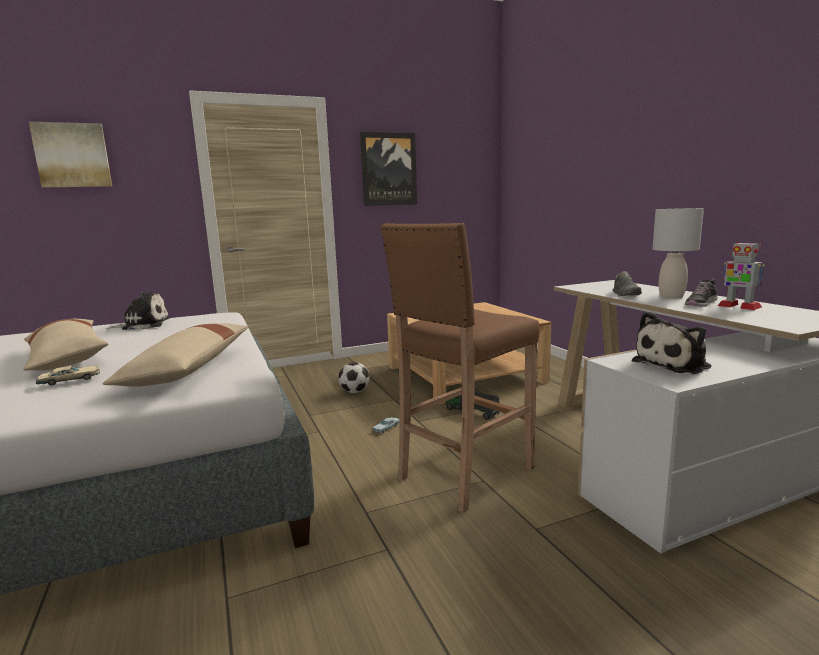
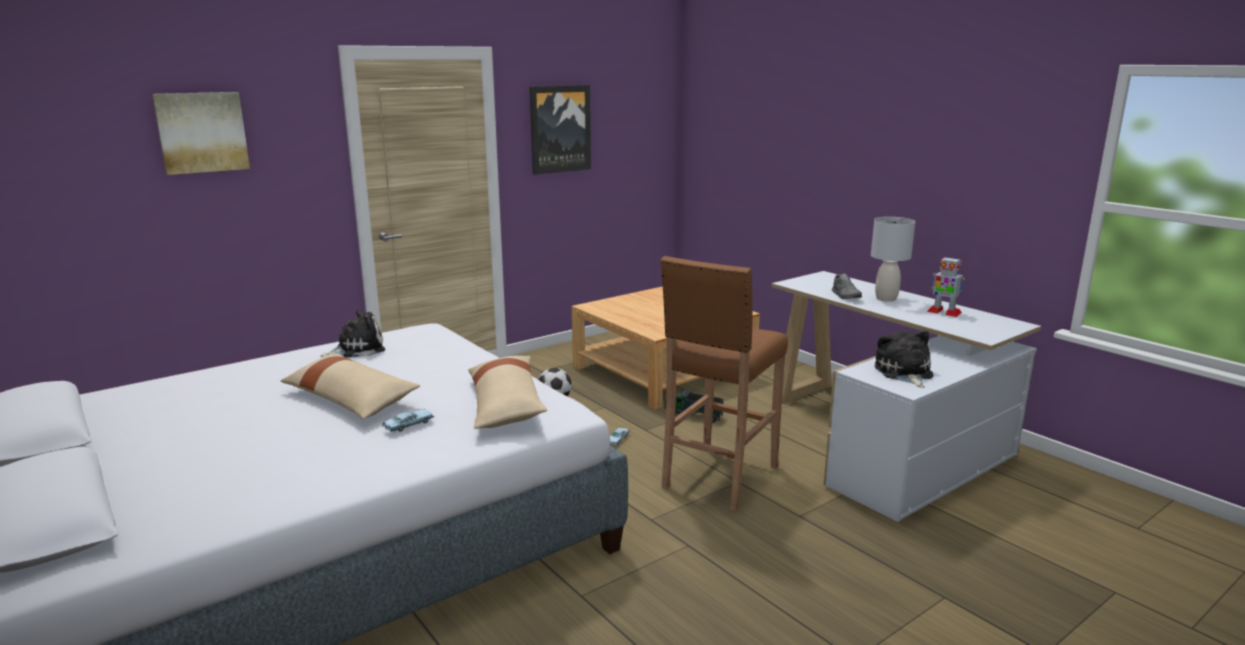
camera: 15 degrees left, 5 degrees up
(69, 380) = (409, 425): beige toy car -> blue toy car
(674, 364) = (904, 373): plush toy -> plush toy turned 135 degrees clockwise
(700, 304) = (913, 309): shoe -> none

